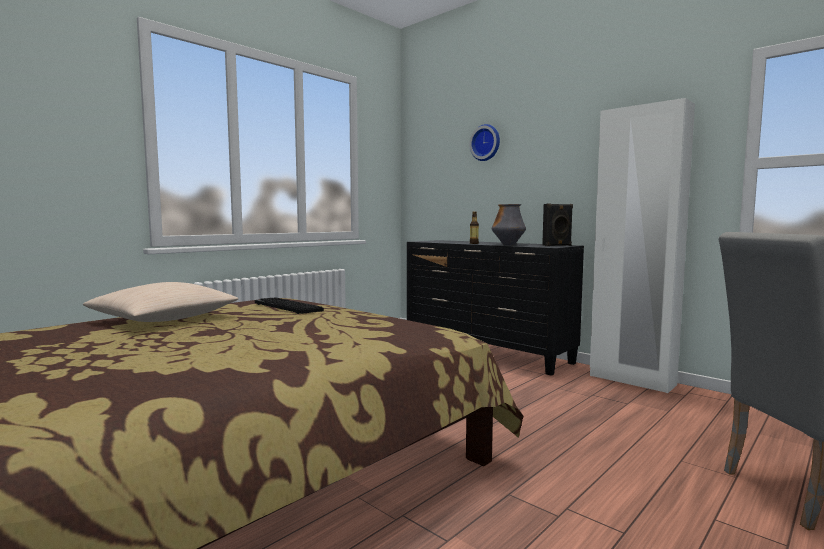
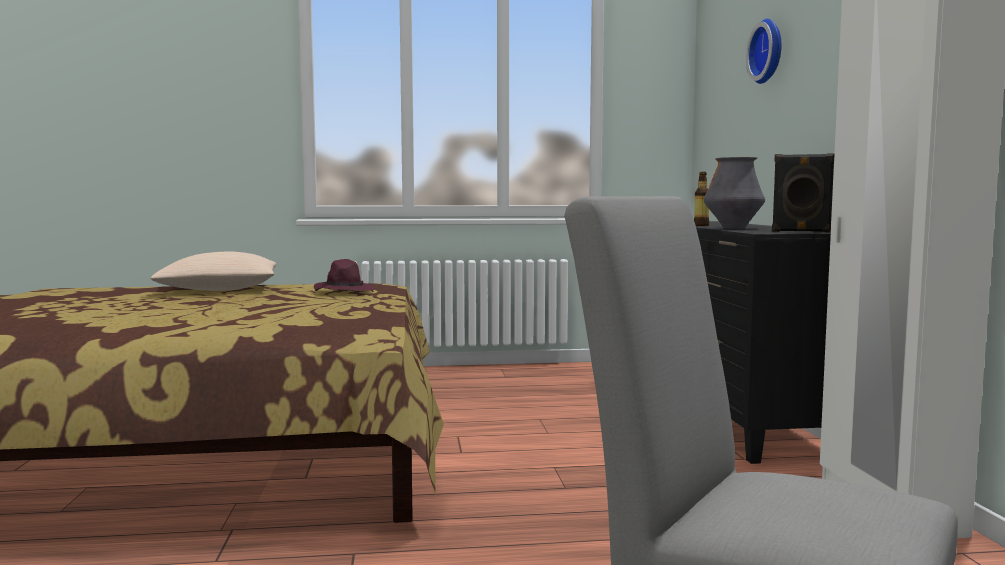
camera: 40 degrees right, 0 degrees up
(286, 307) = (343, 292): keyboard -> purple hat

